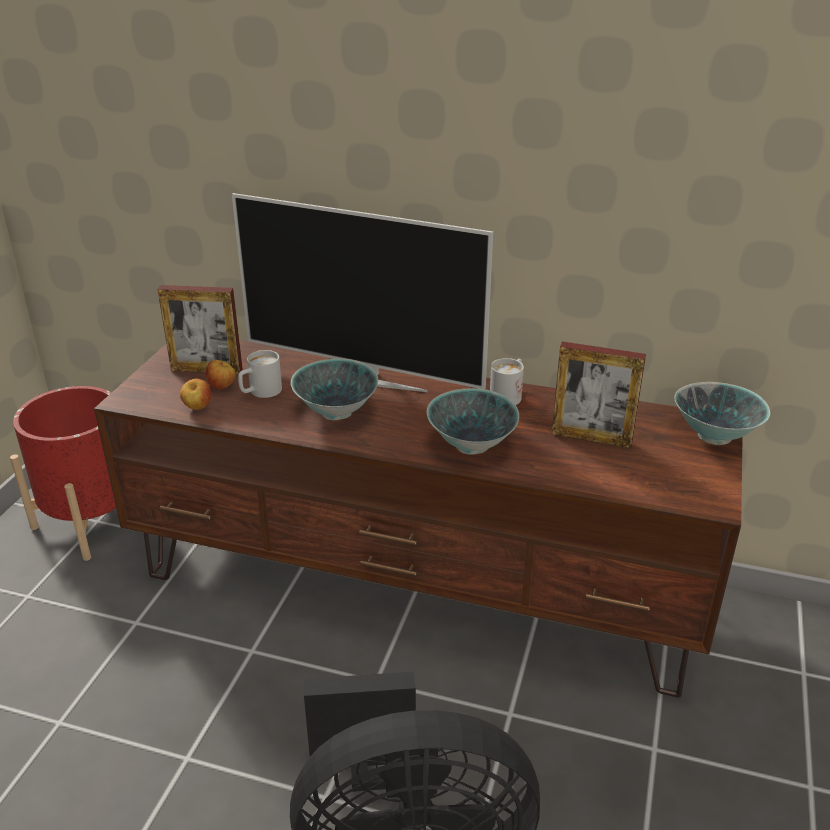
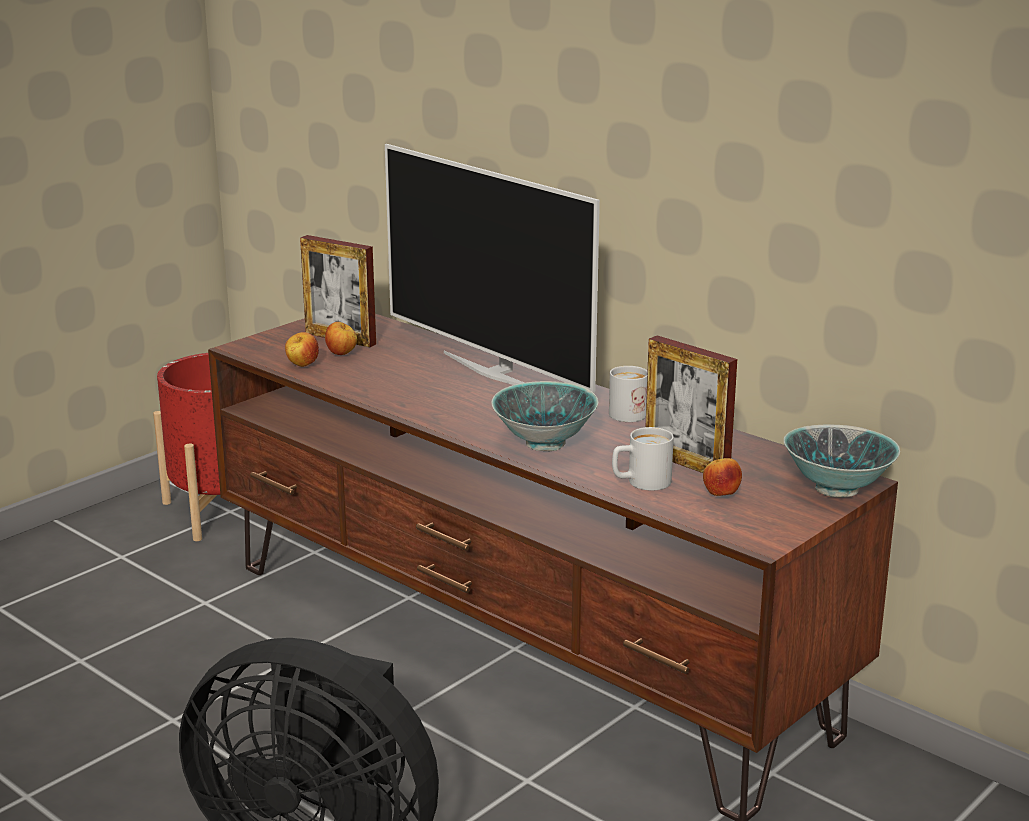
camera: 25 degrees right, 10 degrees down
(260, 392) = (374, 364): white mug -> white mug (640, 483)
(336, 412) = (433, 393): bowl -> none
(644, 464) = (720, 495): none -> apple

